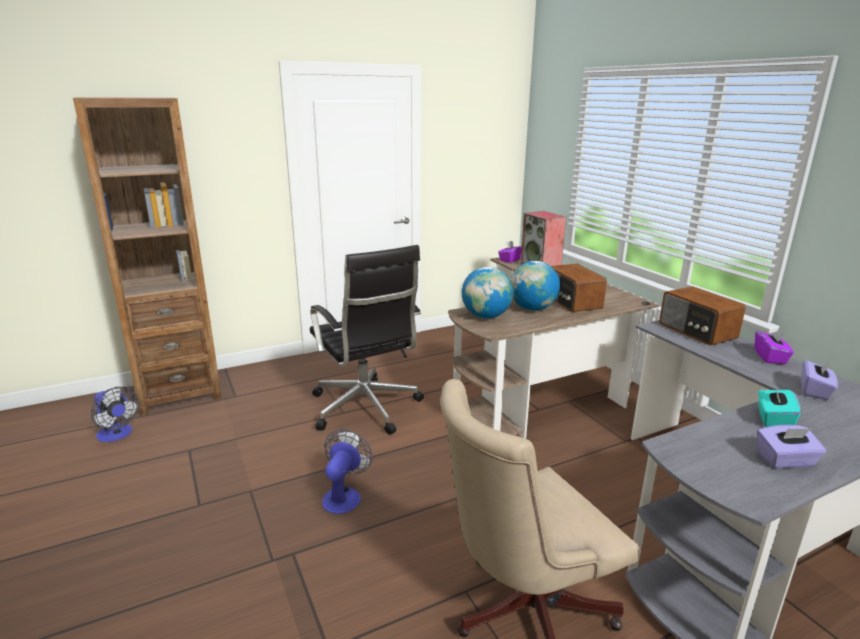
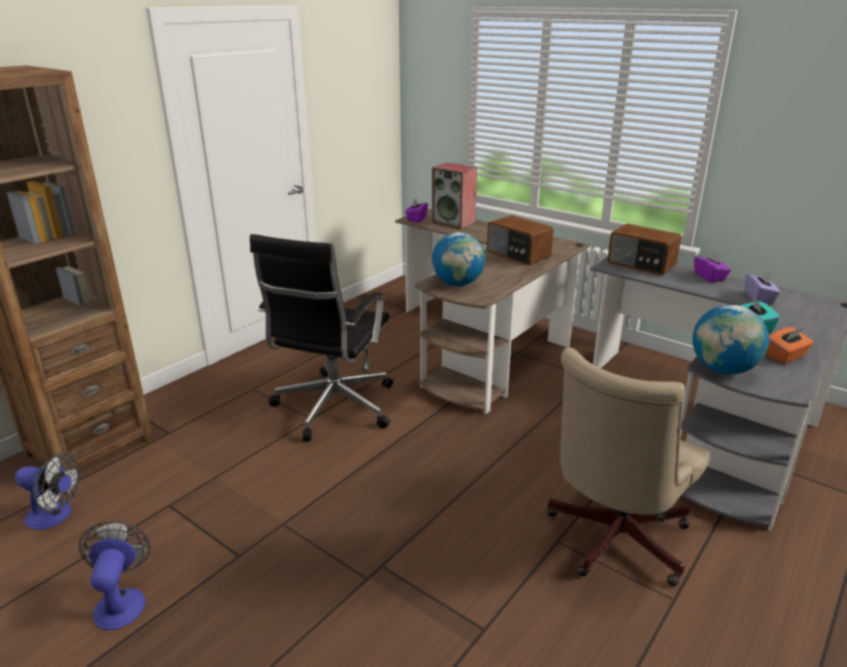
camera: 25 degrees left, 5 degrees up
(344, 495) = (384, 497): fan -> fan (121, 601)
(366, 408) = (333, 408): black office chair -> black office chair turned 75 degrees clockwise
(532, 308) = (491, 268): globe -> globe (722, 369)
(785, 460) = (785, 356): purple tissue box -> orange tissue box

